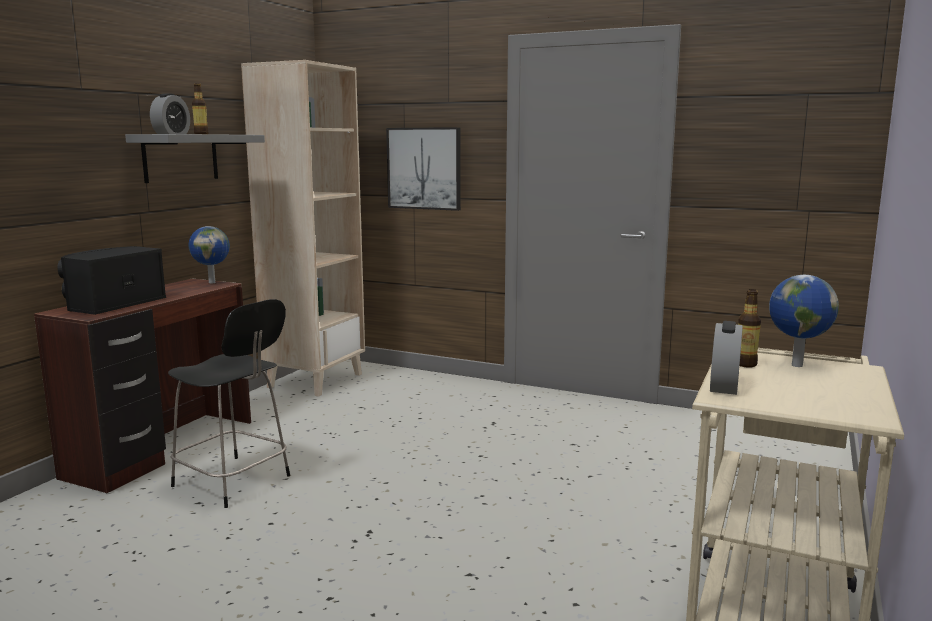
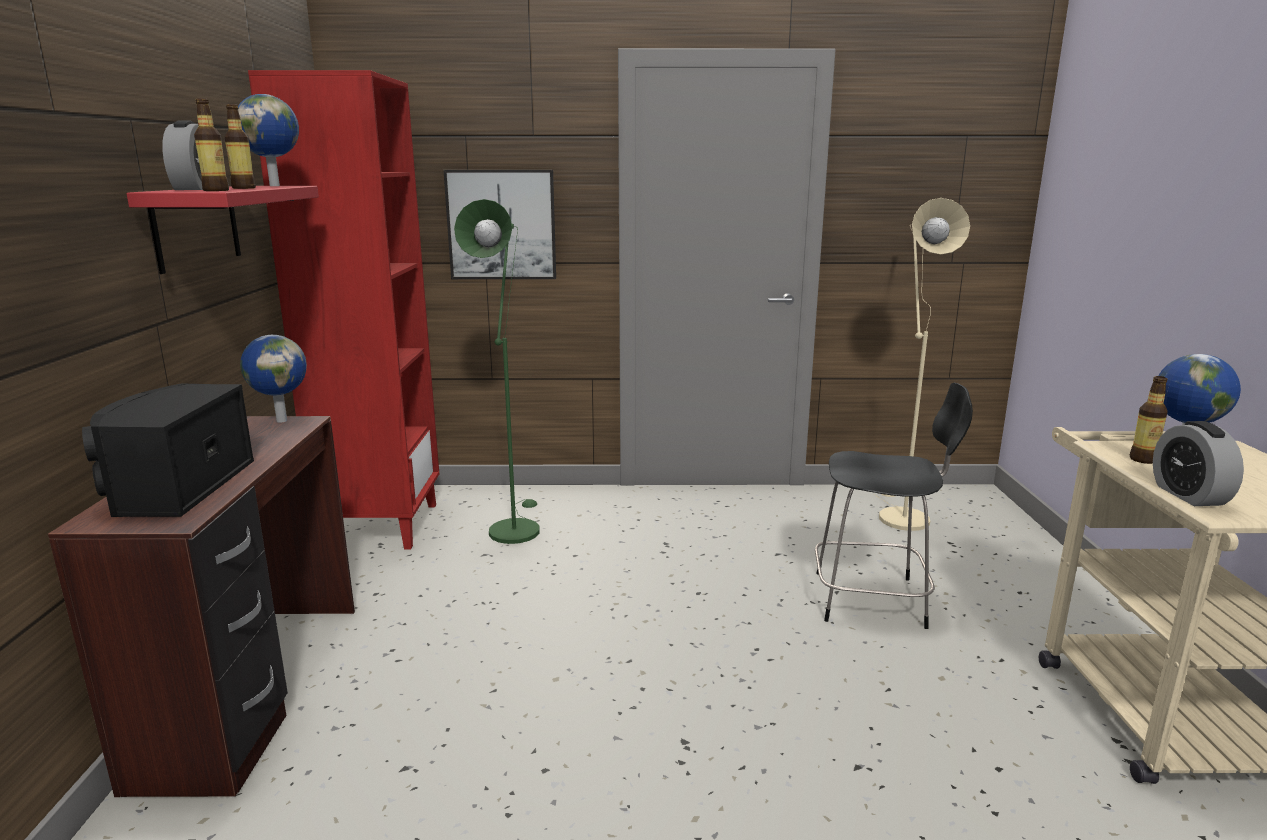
camera: 25 degrees left, 5 degrees up
(170, 133) = (216, 190): none -> bottle
(180, 157) = (196, 226): grey shelf -> red shelf
(234, 482) = (425, 717): black chair -> black chair (874, 599)
(235, 134) = (275, 186): none -> globe
(315, 380) = (381, 525): beige bookcase -> red bookcase
(398, 395) = (514, 527): none -> green floor lamp
(716, 438) = (899, 515): none -> beige floor lamp

